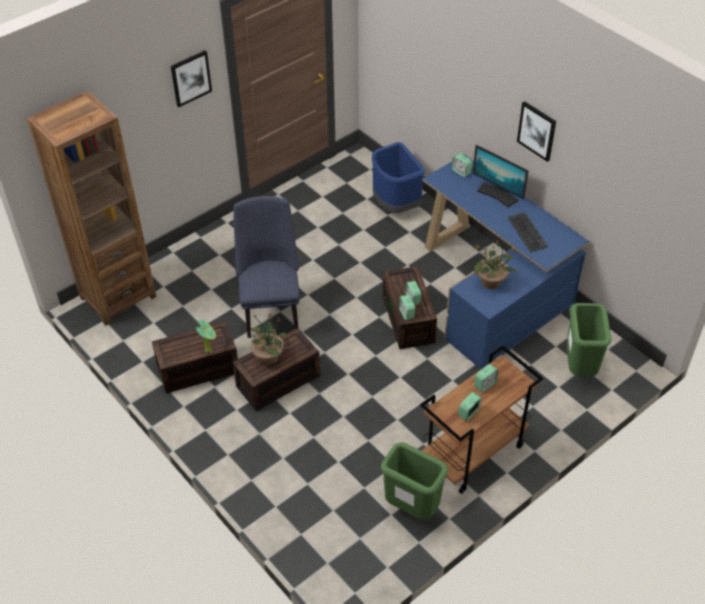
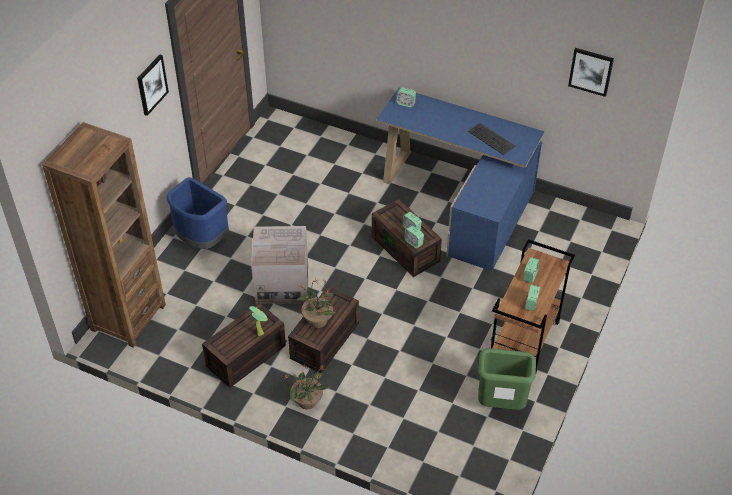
camera: 25 degrees left, 0 degrees up
(271, 312) = (282, 283): blue chair -> cardboard box
(395, 205) = (336, 153): blue trash can -> blue trash can (201, 239)
(491, 282) = (482, 191): potted plant -> potted plant (308, 401)
(497, 194) = (448, 114): monitor -> none
(537, 131) = (478, 48): picture -> picture (591, 71)
(580, 368) = (568, 242): green trash can -> none

